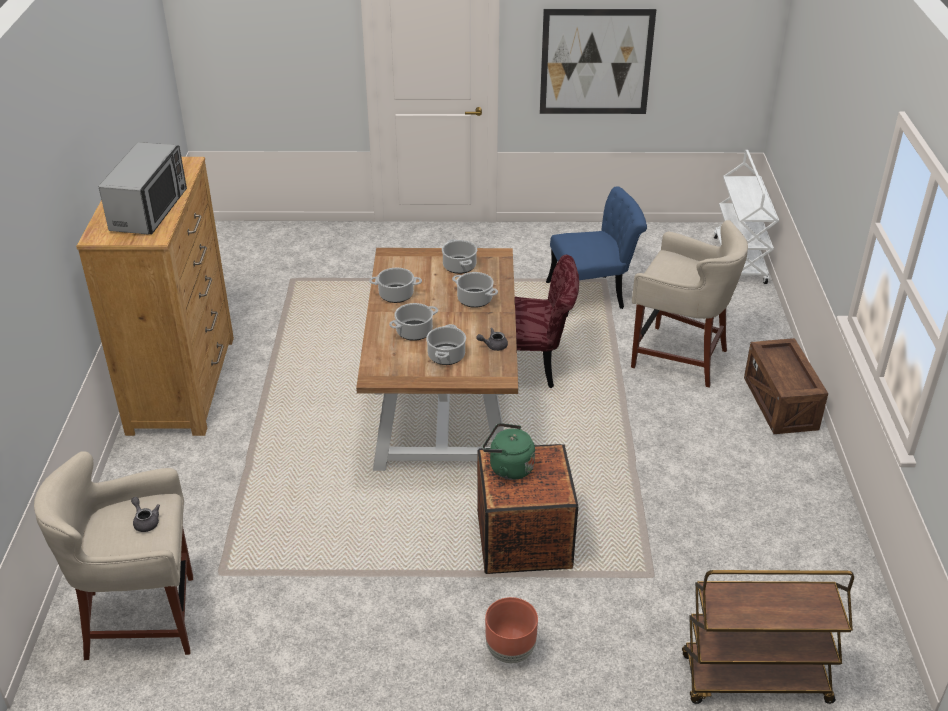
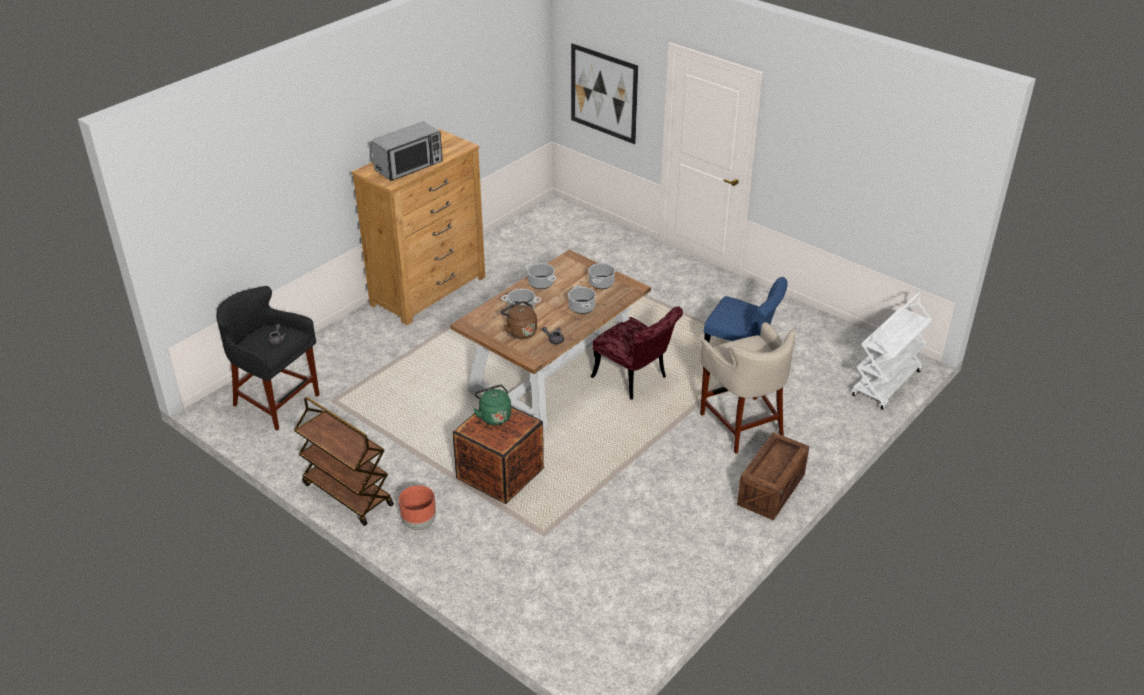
camera: 40 degrees right, 0 degrees up
(142, 619) = (275, 402): beige stool -> black stool
(446, 355) = (520, 331): cooking pot -> brown kettle
(596, 62) = (824, 174): picture -> picture (603, 93)
(754, 680) = (525, 621): brown cart -> brown cart (347, 494)

